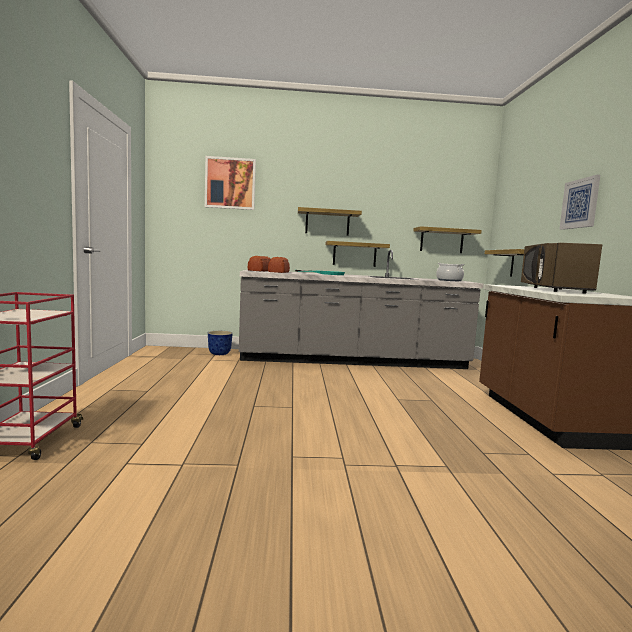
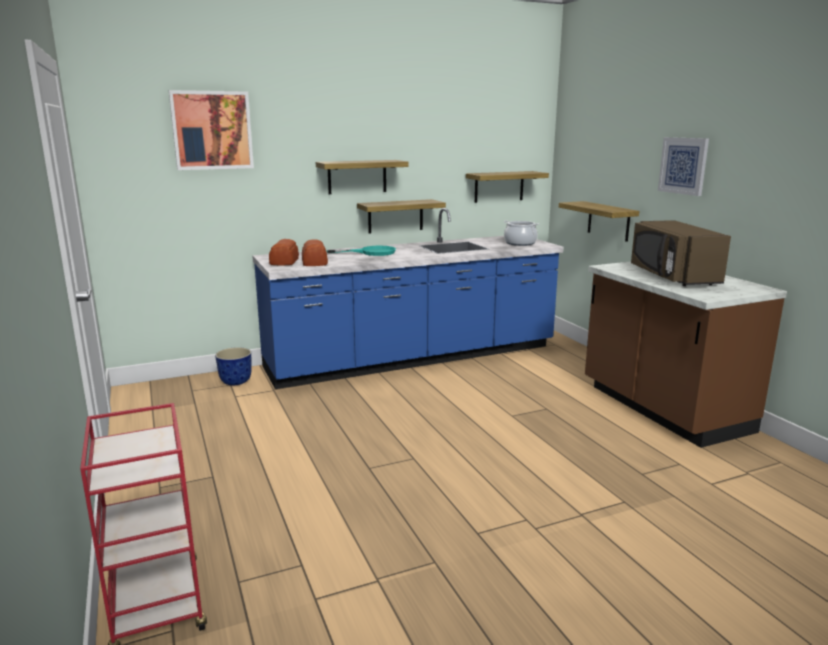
camera: 20 degrees left, 10 degrees up
(353, 360) = (413, 358): grey counter -> blue counter

